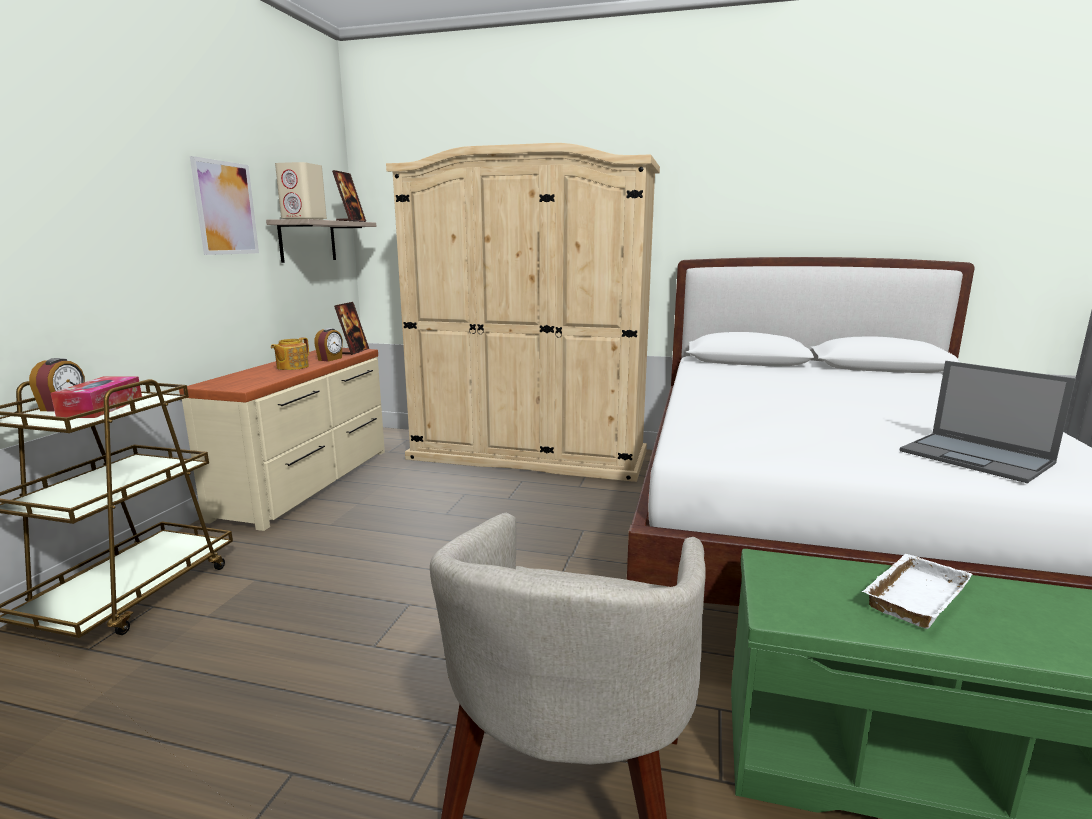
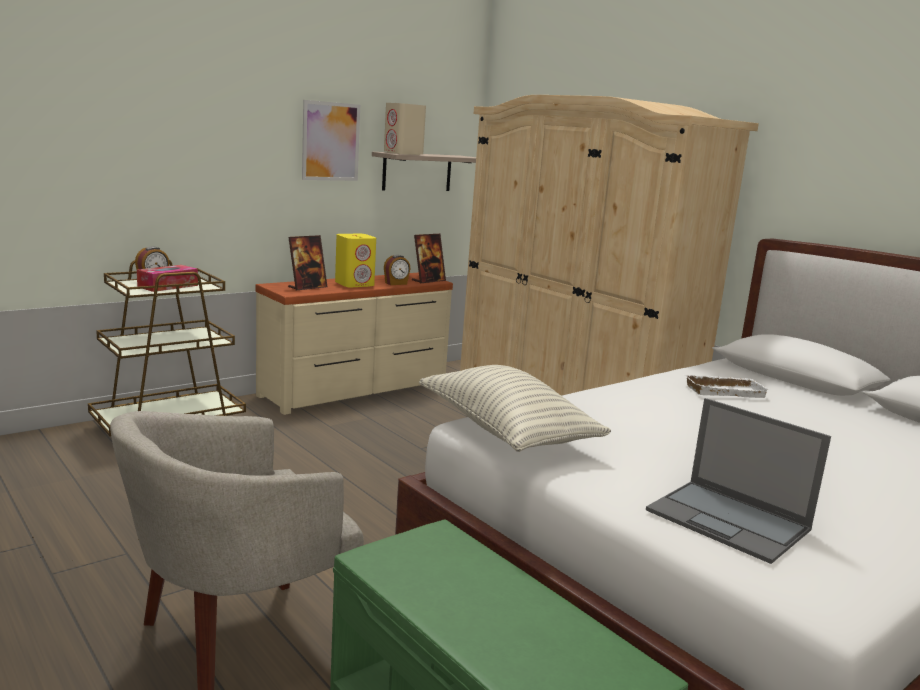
camera: 35 degrees right, 0 degrees up
(291, 367) = (355, 284): teapot -> yellow speaker
(351, 221) = (461, 156): picture frame -> picture frame (307, 287)
(723, 448) = (506, 432): none -> pillow
(912, 595) = (493, 597): white tray -> white tray (724, 390)
(977, 457) = (729, 521): laptop -> laptop turned 45 degrees counterclockwise

